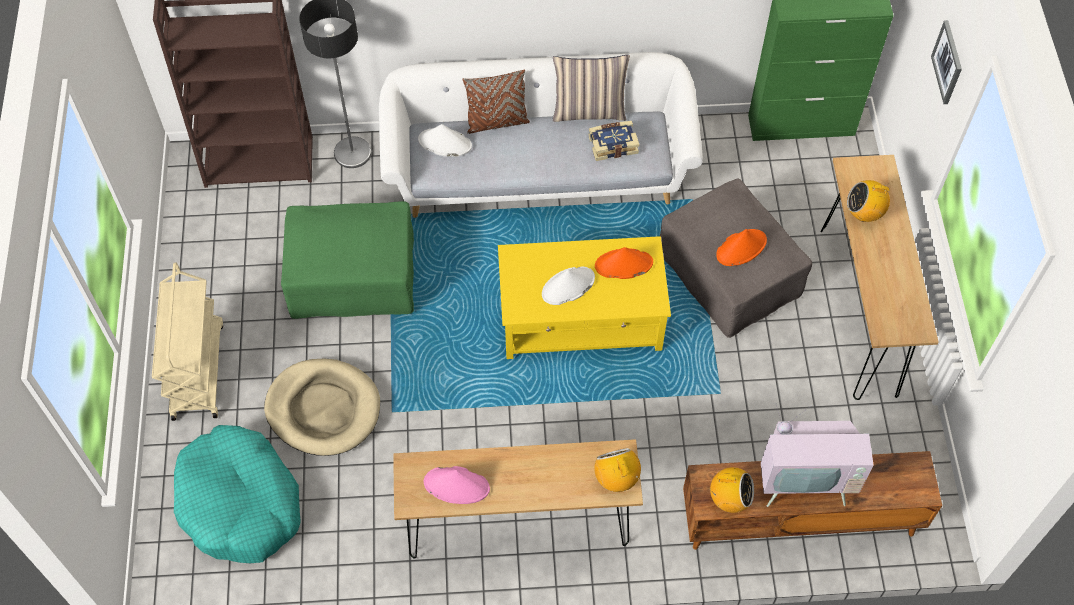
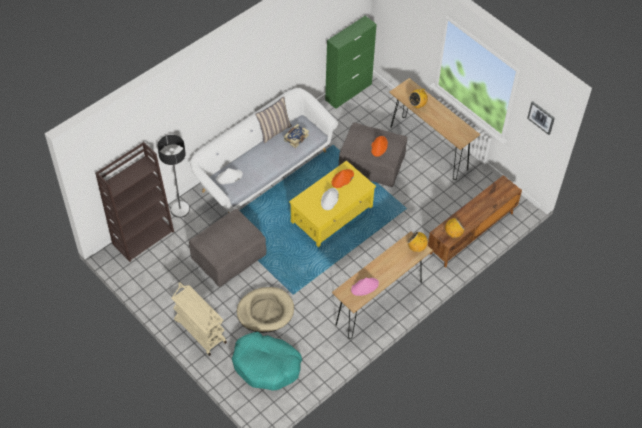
camera: 40 degrees left, 5 degrees down
(354, 277) = (228, 256): green ottoman -> grey ottoman
(497, 122) = (242, 156): brown pillow -> none
(803, 482) = (472, 212): television -> none
(948, 62) = (417, 29): picture -> picture (541, 117)

